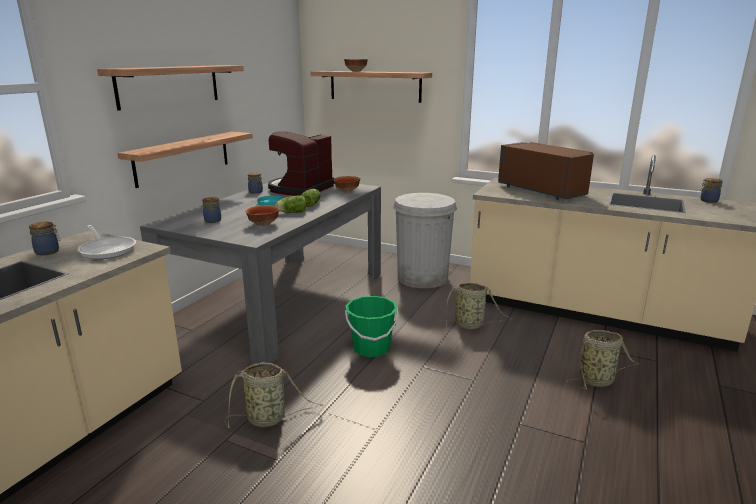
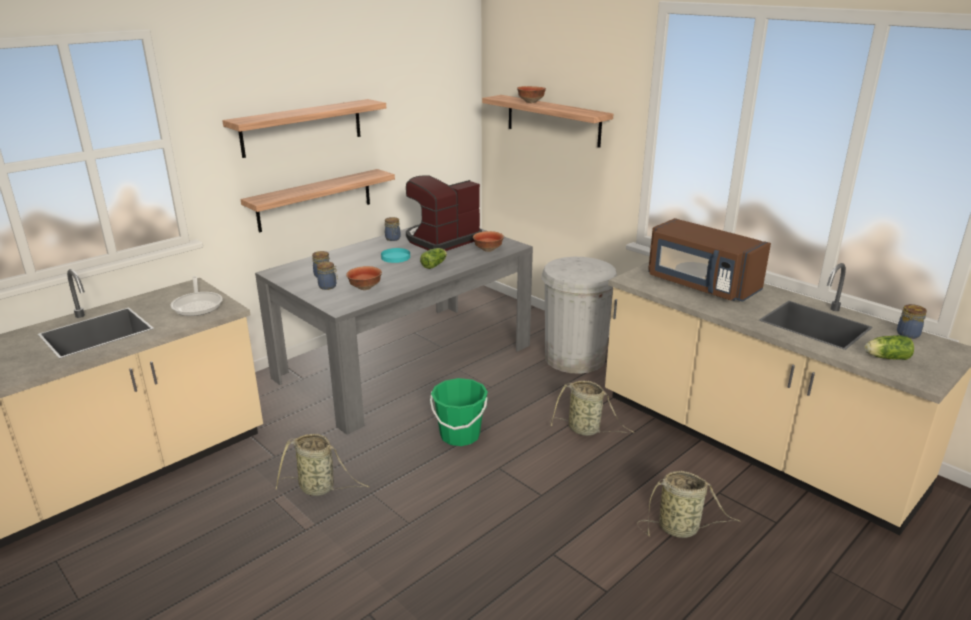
camera: 20 degrees right, 5 degrees up
(48, 252) = (153, 300): jar -> jar (328, 286)
(291, 212) = (404, 274): lettuce -> lettuce (885, 357)
(542, 191) = (701, 285): brown microwave -> brown microwave turned 150 degrees clockwise

